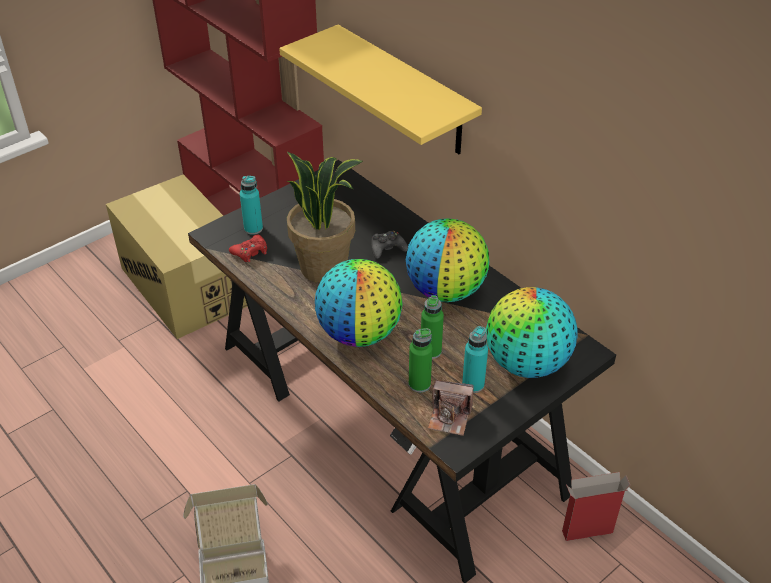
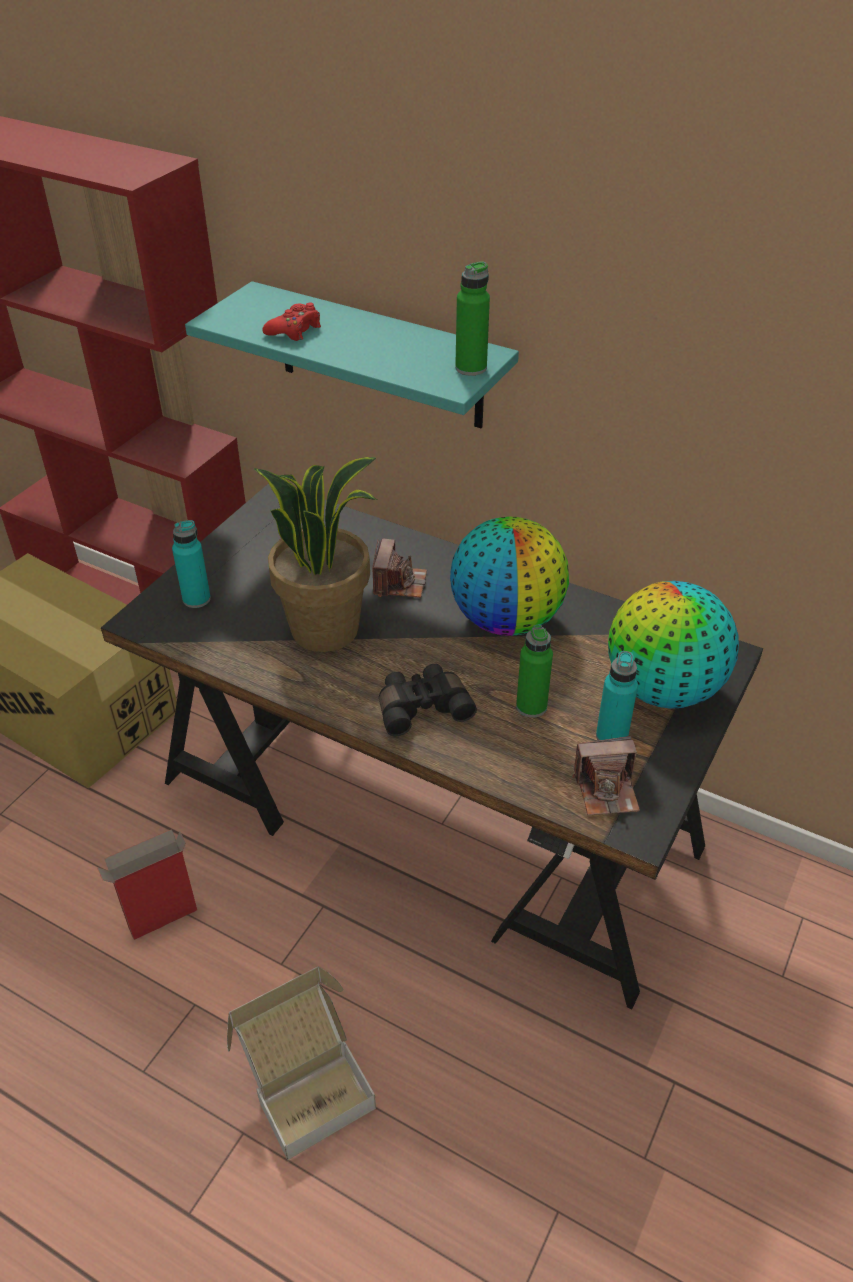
camera: 20 degrees left, 0 degrees up
(250, 252) = (208, 633): red game controller -> red game controller (294, 330)
(359, 333) = (422, 707): globe -> black binoculars
(387, 248) = (399, 583): black game controller -> camera
(405, 91) = (379, 356): yellow shelf -> turquoise shelf
(419, 384) = (541, 756): green bottle -> green bottle (471, 368)
(586, 532) = (743, 890): cardboard box -> cardboard box (161, 919)

